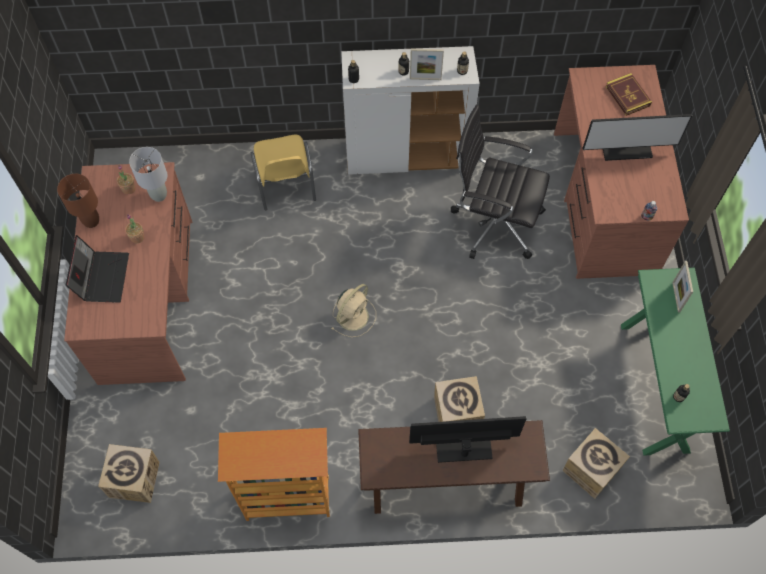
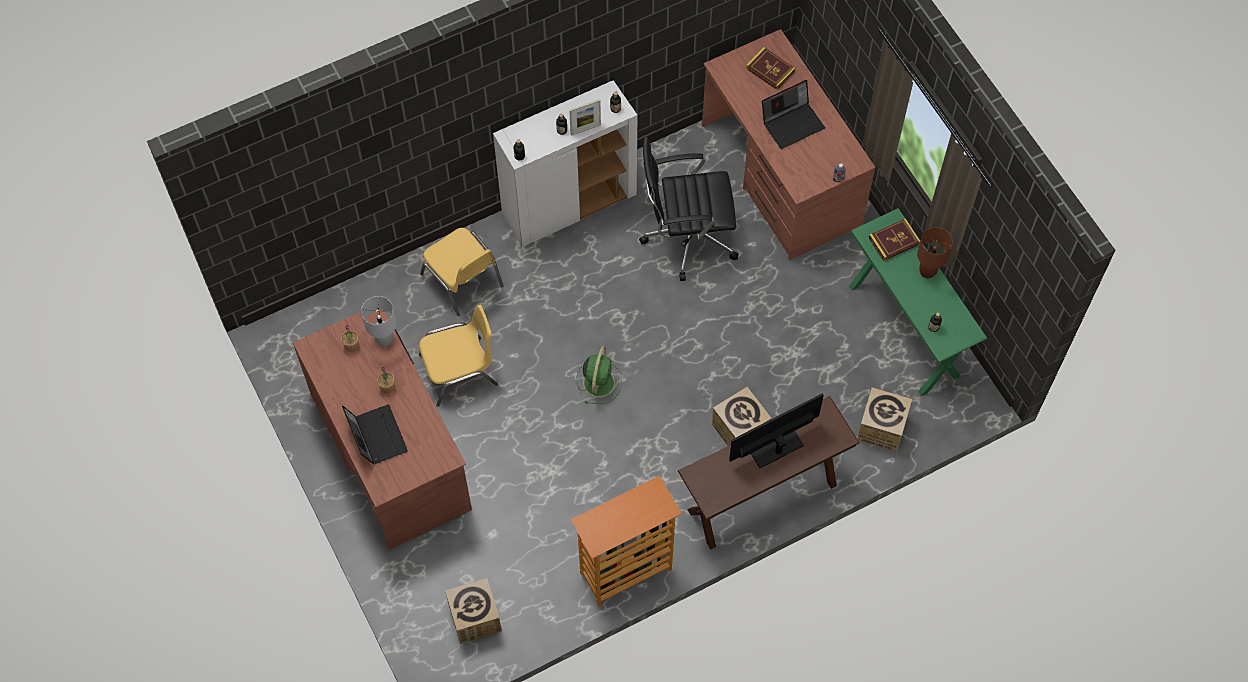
camera: 25 degrees left, 0 degrees up
(92, 221) = (335, 390): brown table lamp -> brown table lamp (927, 271)
(241, 256) = (460, 370): none -> yellow chair
(354, 315) = (599, 381): beige fan -> green fan
(626, 150) = (792, 123): monitor -> laptop
(676, 297) = (894, 241): picture frame -> book

